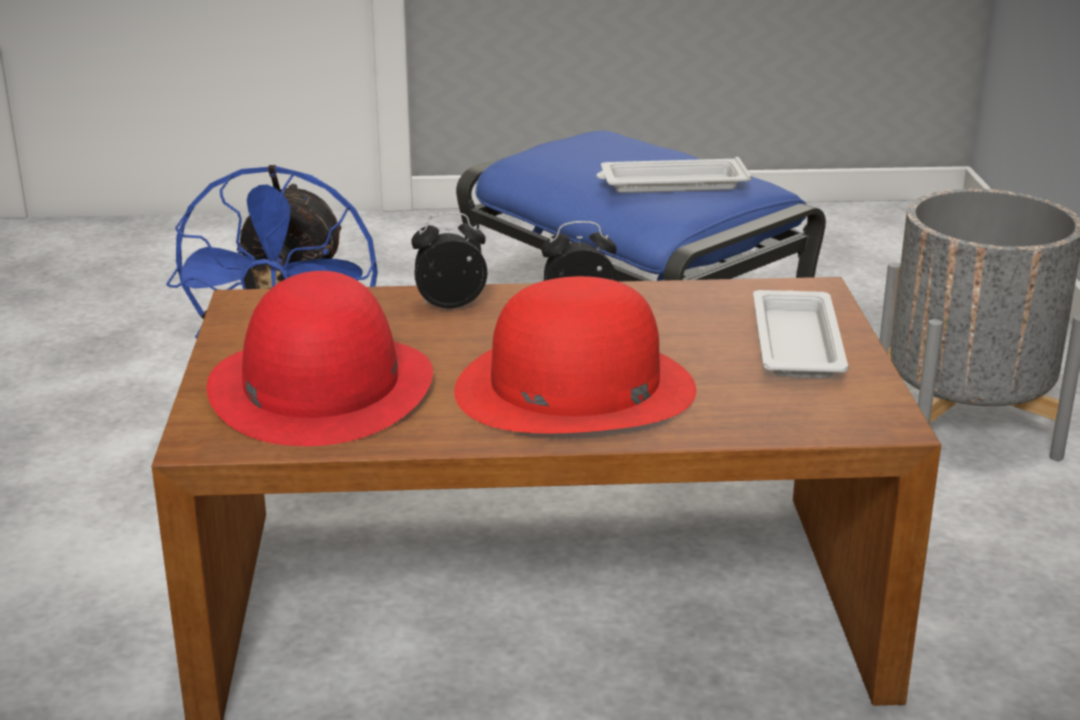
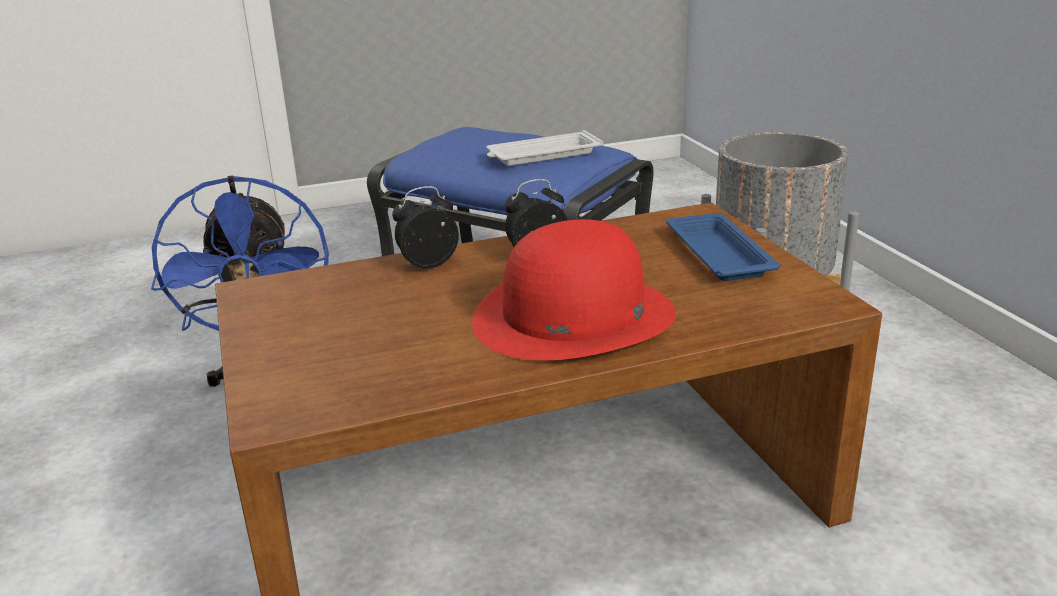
camera: 15 degrees left, 0 degrees up
(321, 386) = (355, 350): red hat -> none
(796, 342) = (717, 253): white tray -> blue tray

